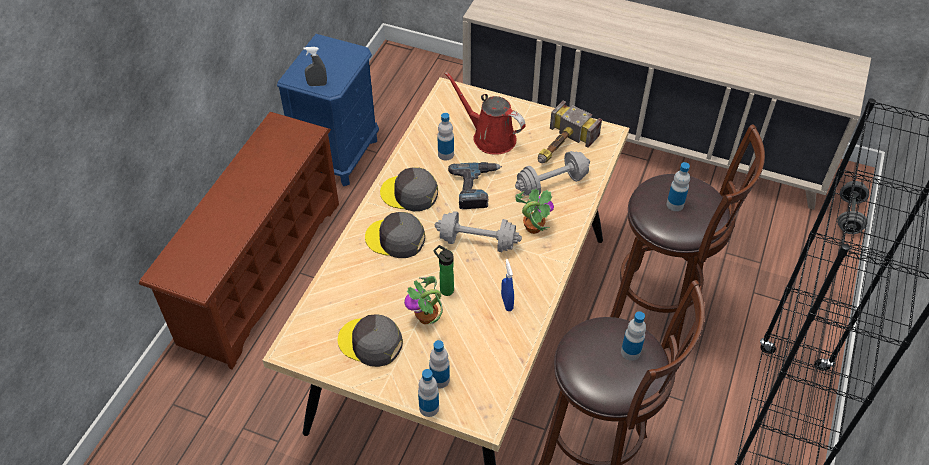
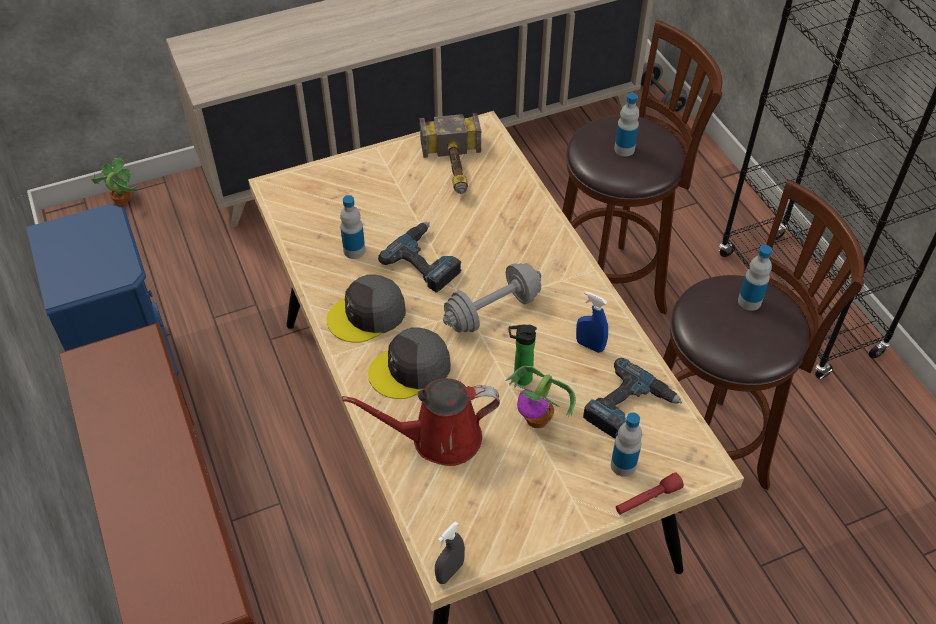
camera: 45 degrees left, 0 degrees up
(317, 84) = (101, 280): grey spray bottle -> grey spray bottle (450, 572)
(370, 343) = (517, 488): grey cap -> none
(429, 408) = (647, 499): bottle -> red flashlight
(484, 353) = (629, 407): none -> power drill
(490, 137) = (377, 204): red watering can -> red watering can (439, 438)
(533, 227) = (524, 259): potted plant -> potted plant (121, 199)
(551, 184) = (490, 208): grey dumbbell -> none

